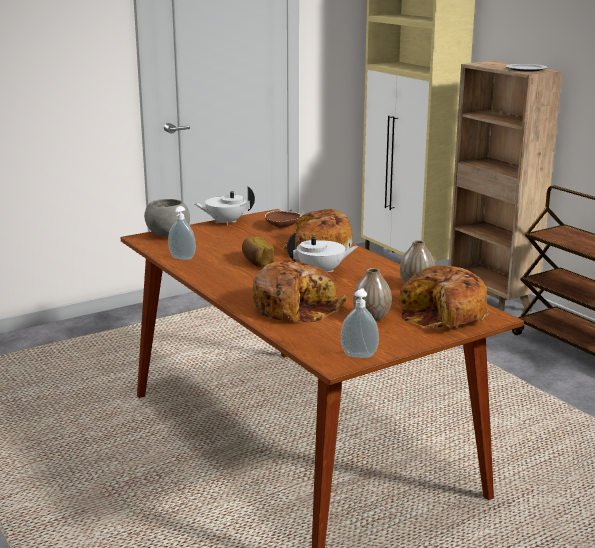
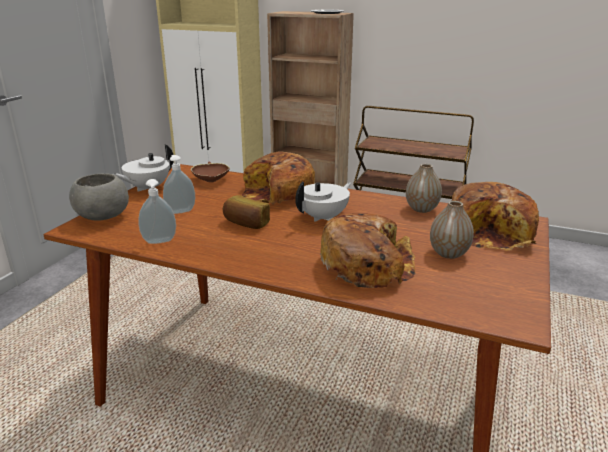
camera: 35 degrees left, 5 degrees up
(359, 355) = (517, 302): soap dispenser -> soap dispenser (180, 211)

